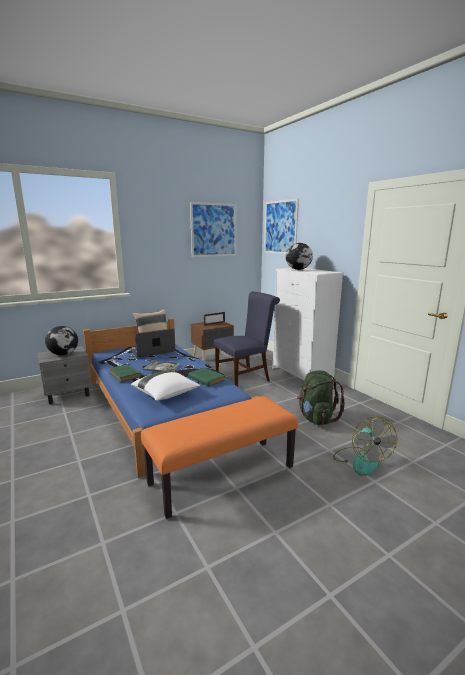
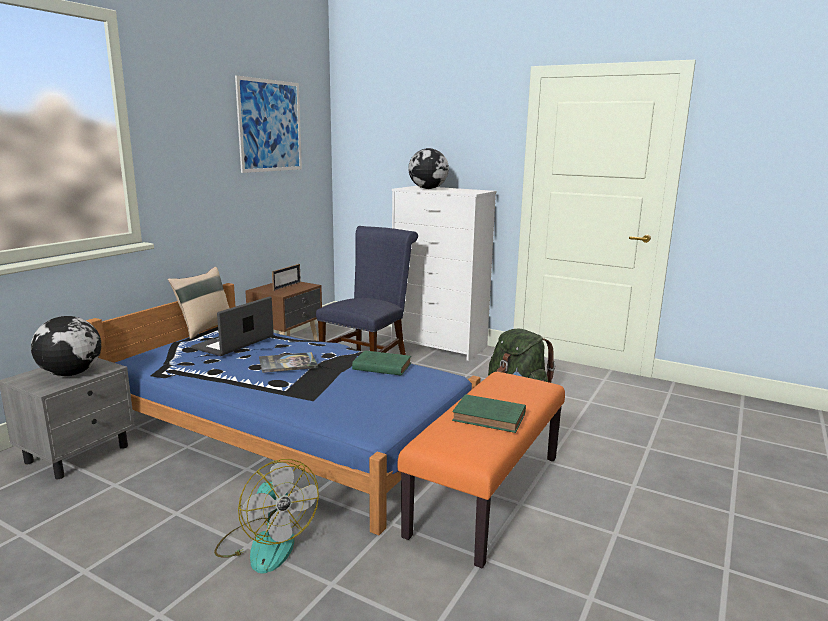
camera: 30 degrees left, 0 degrees up
(125, 375) = (242, 386): green book -> green book (491, 417)
(166, 394) = (354, 399): white pillow -> none
(280, 227) = (371, 124): picture -> none
(361, 460) = (614, 431): fan -> fan (266, 543)

